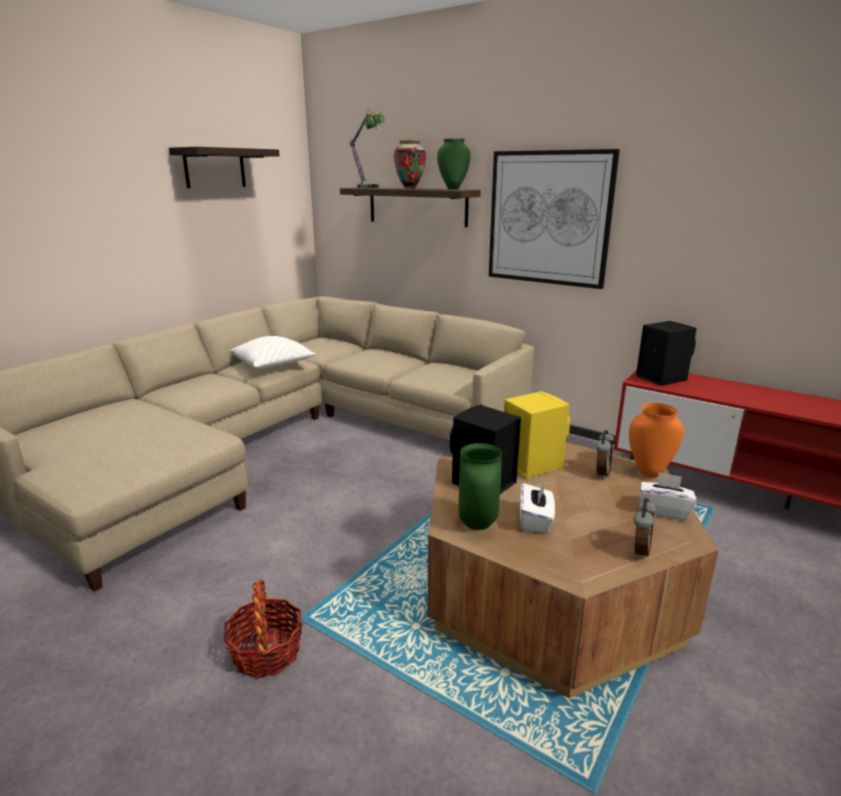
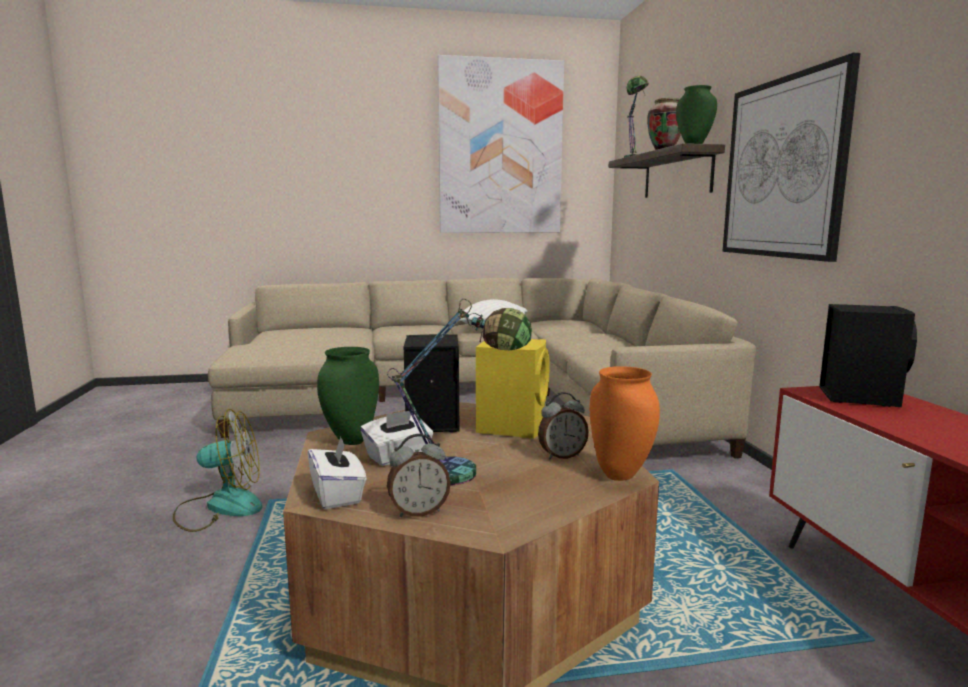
camera: 45 degrees right, 10 degrees down
(215, 168) = (500, 148): shelf -> picture
(266, 652) = (220, 507): basket -> fan
(596, 512) = (466, 474): none -> table lamp
(664, 511) = (540, 503): white tissue box -> white tissue box (337, 495)

